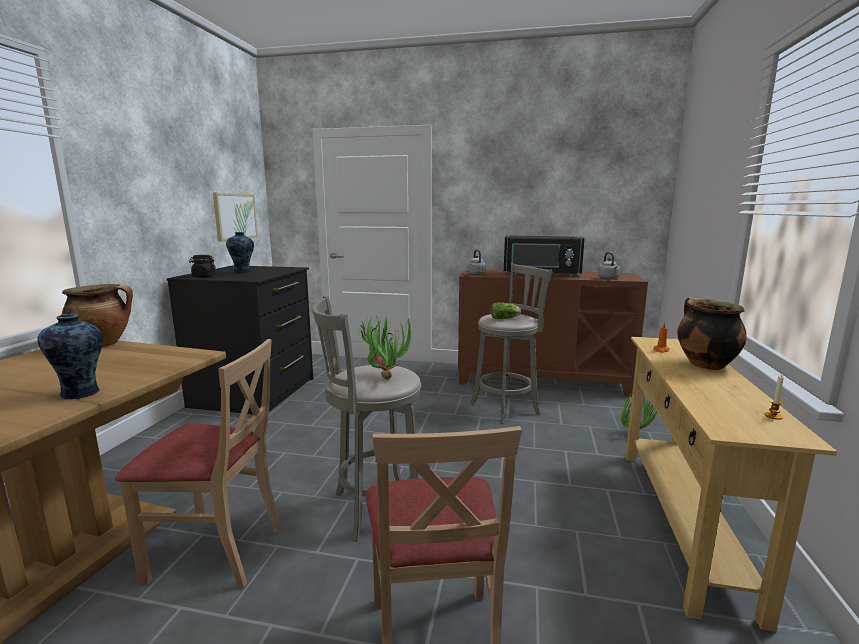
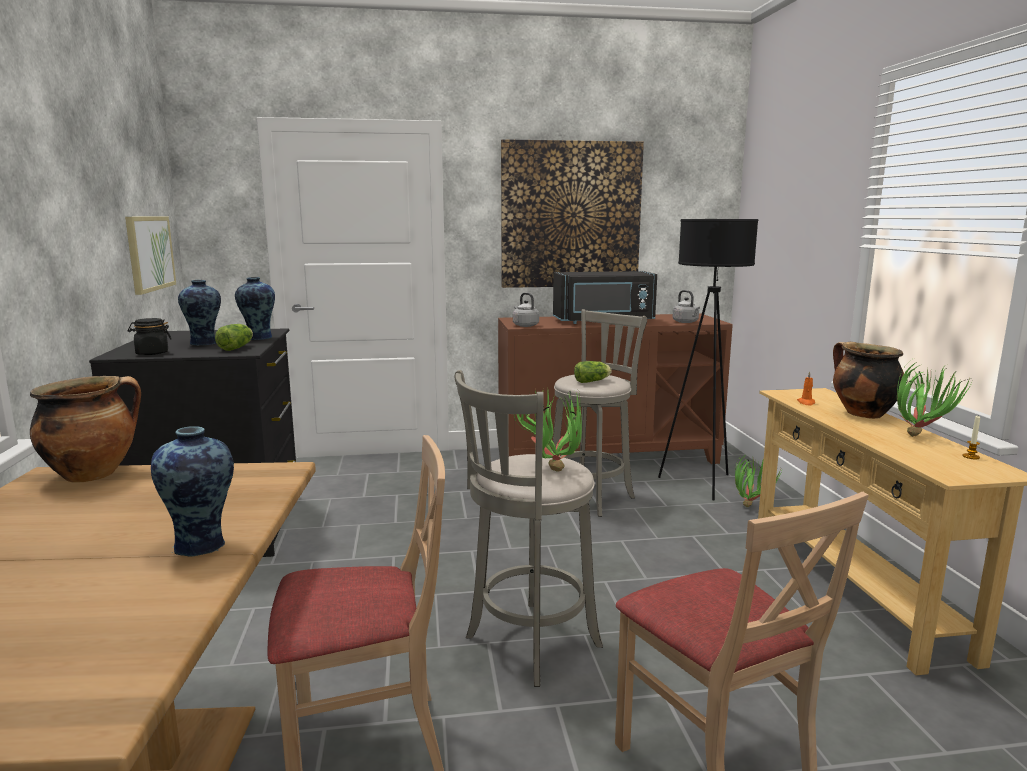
camera: 20 degrees left, 0 degrees up
(254, 276) = (237, 347): none -> lettuce
(278, 271) = (258, 338): none -> vase
(526, 192) = (570, 215): none -> picture
(604, 410) = (700, 483): none -> black floor lamp
(742, 389) = (920, 435): none -> potted plant

